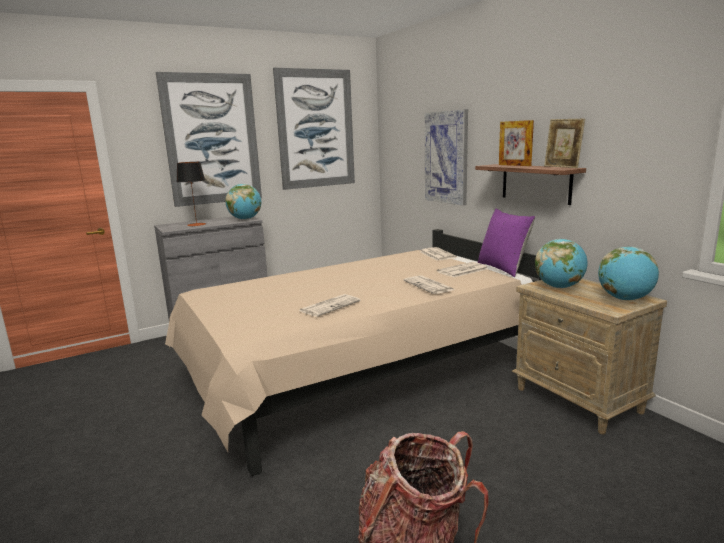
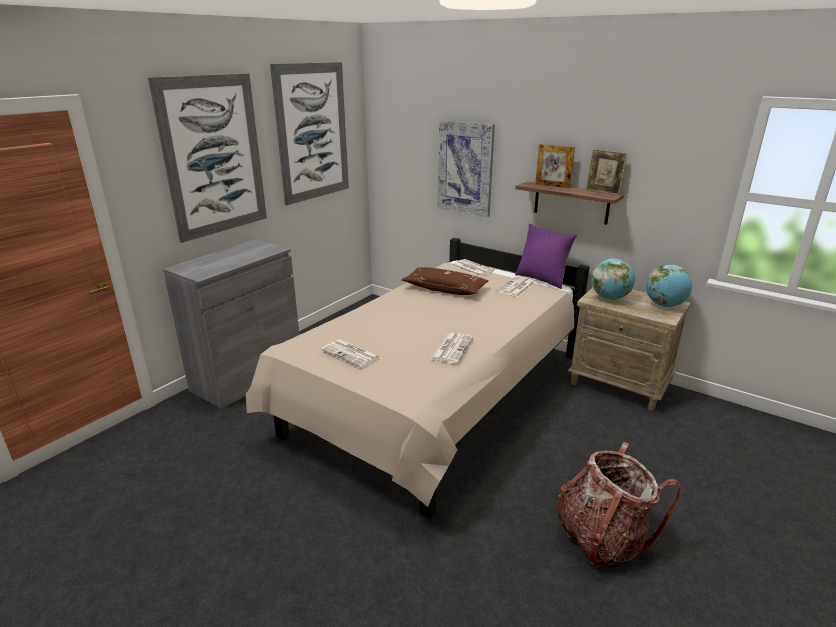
camera: 25 degrees left, 10 degrees up
(196, 224) = (221, 263): table lamp -> none
(245, 219) = (268, 249): globe -> none
(388, 266) = (444, 289): none -> brown pillow
(429, 285) = (509, 310): newspaper -> newspaper (351, 354)

